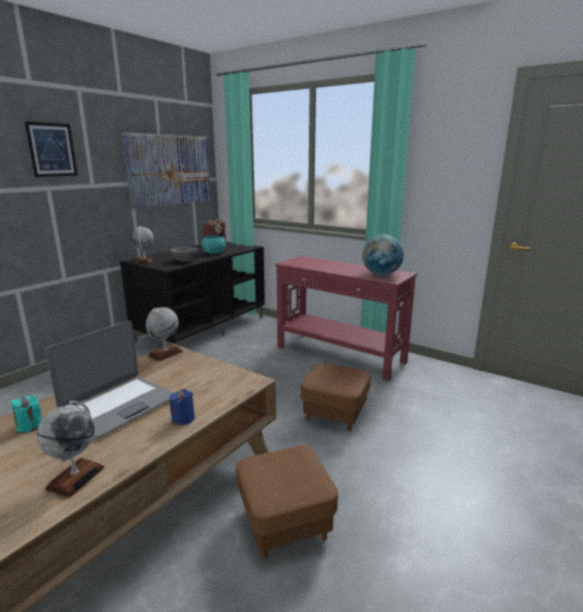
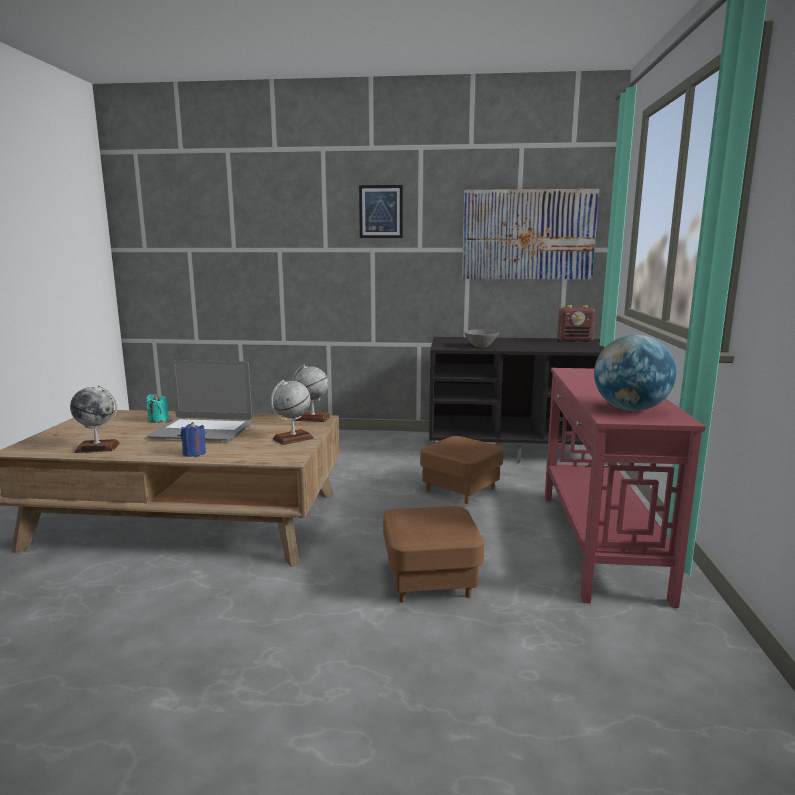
camera: 60 degrees right, 5 degrees down
(144, 261) = (450, 340): globe -> globe (293, 438)
(214, 253) = (536, 347): turquoise bowl -> none
(285, 522) = (199, 604): brown ottoman -> brown ottoman (461, 489)

